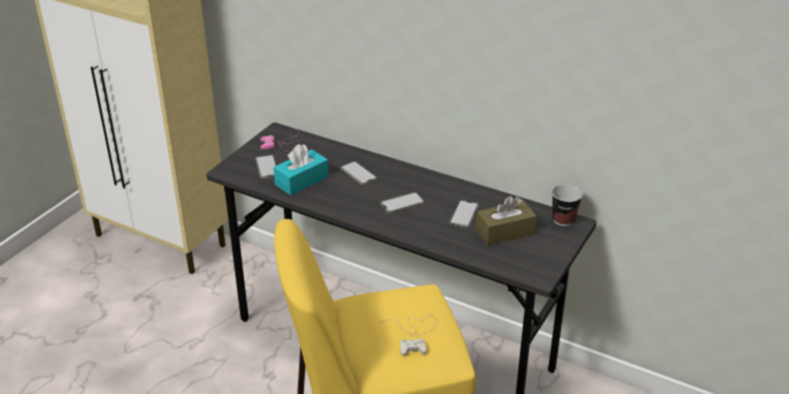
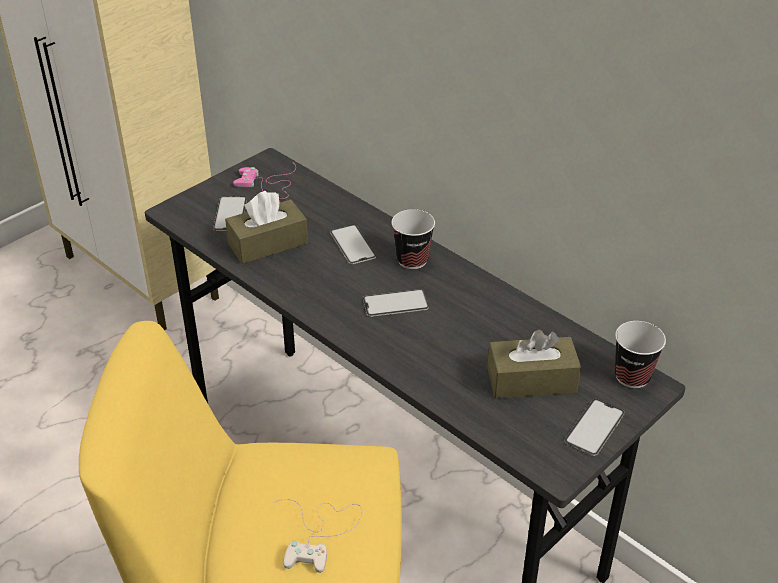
camera: 15 degrees right, 5 degrees up
(301, 181) = (268, 243): turquoise tissue box -> brown tissue box
(401, 176) = (412, 260): none -> cup
(464, 214) = (480, 338): phone -> phone (594, 427)

